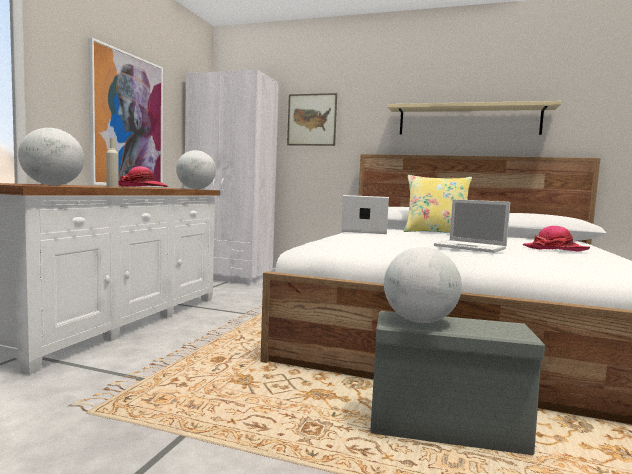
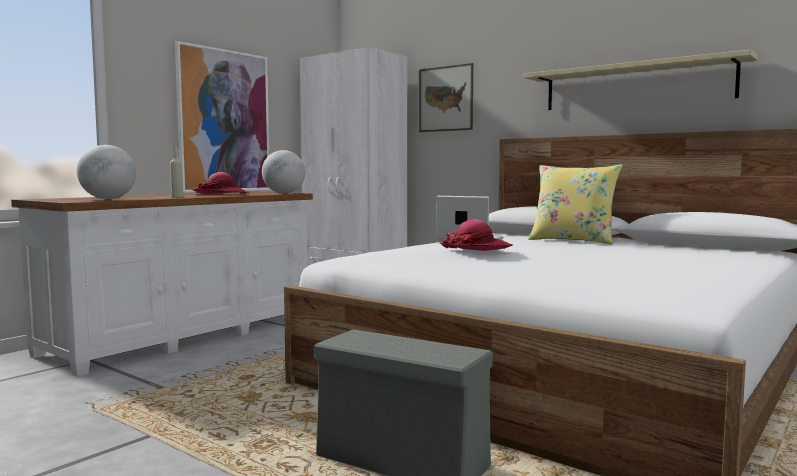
camera: 20 degrees right, 0 degrees up
(419, 321) = (370, 341): globe -> none
(471, 247) = (539, 260): laptop -> none
(555, 249) = (675, 263): hat -> hat (475, 248)

